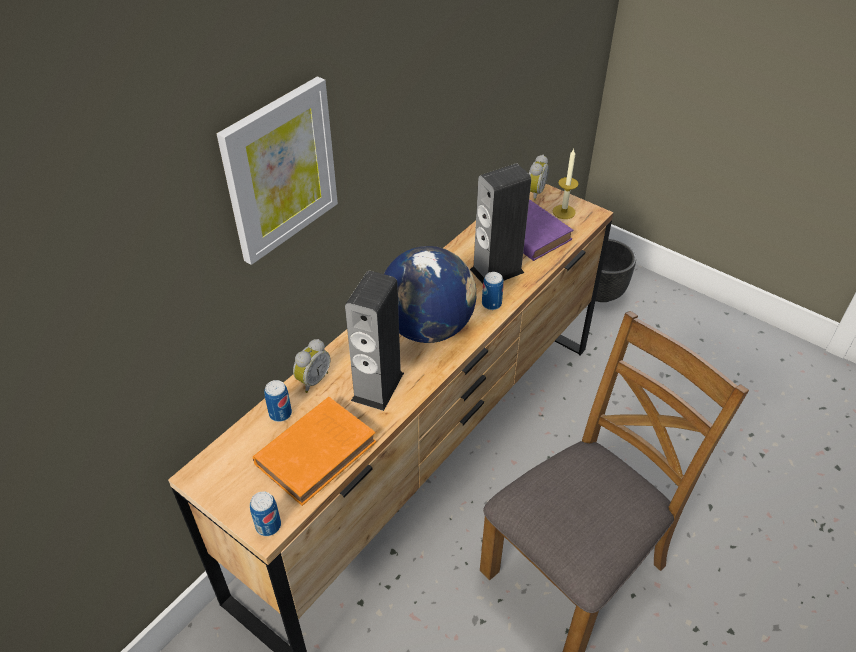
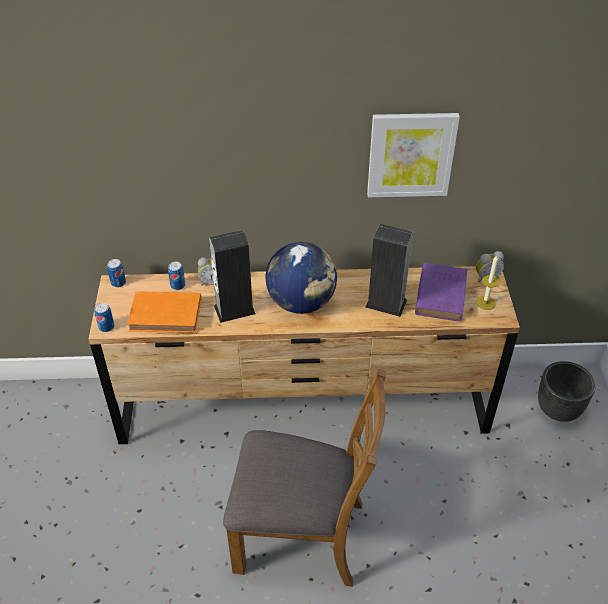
camera: 50 degrees right, 0 degrees up
(279, 170) = (220, 141): picture -> picture (411, 154)
(491, 304) = (353, 318): can -> can (118, 283)

